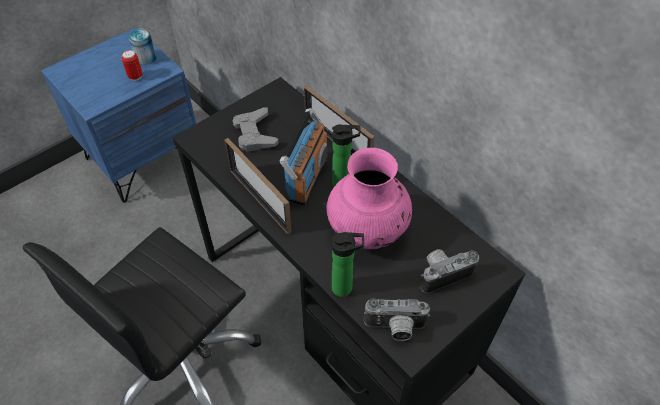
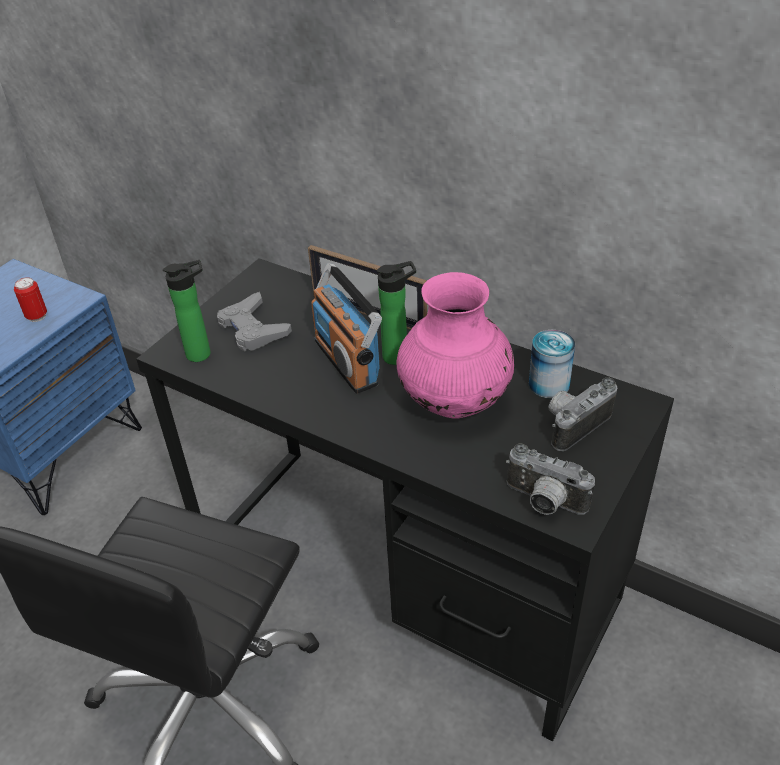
camera: 15 degrees left, 10 degrees down
(146, 58) = (43, 291): can -> can (549, 384)
(259, 200) = (294, 402): picture frame -> none
(307, 178) = (347, 361): radio -> radio turned 150 degrees clockwise
(345, 288) = (456, 473): bottle -> bottle (202, 353)
(395, 329) = (543, 502): camera -> camera turned 45 degrees clockwise

